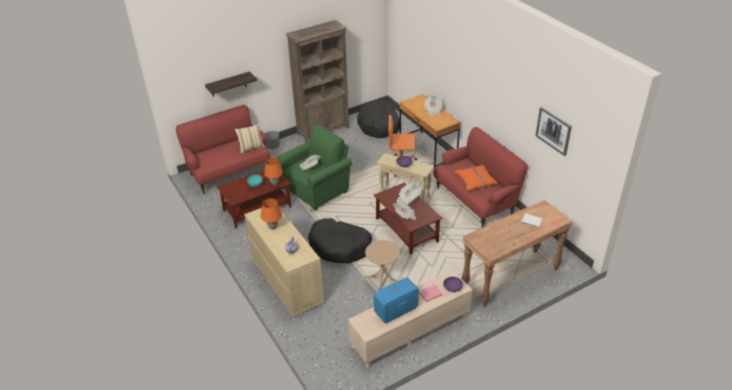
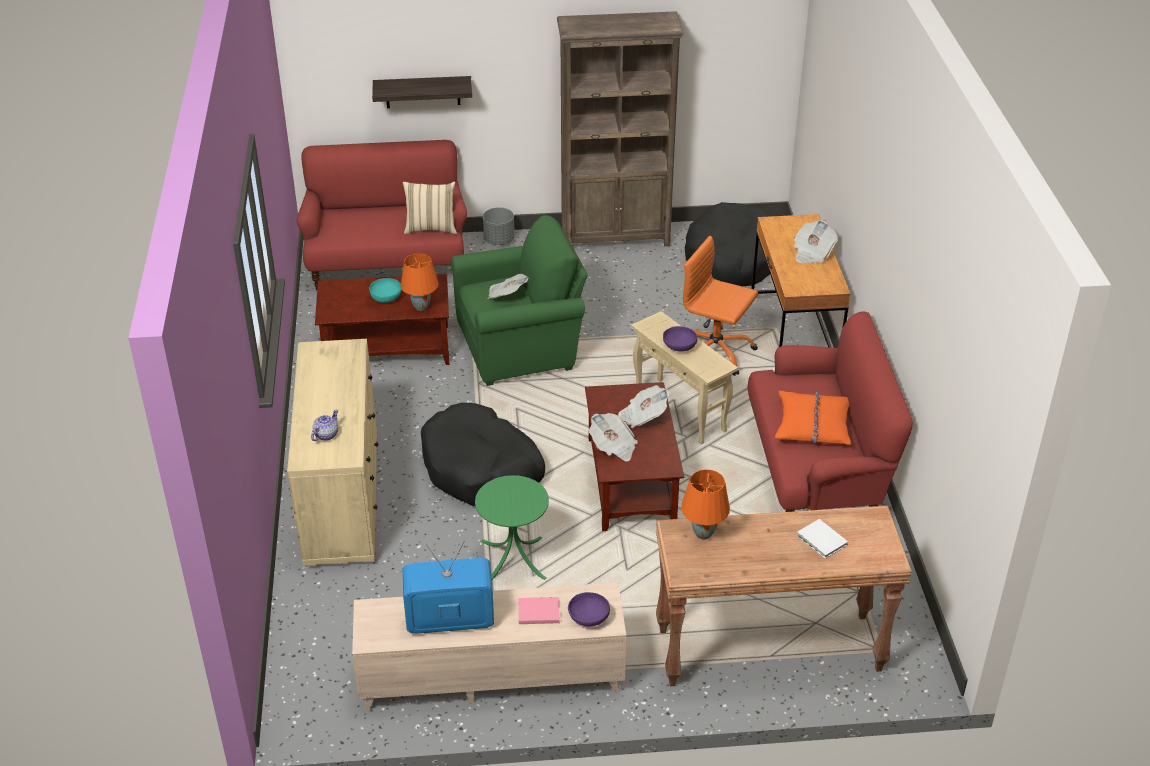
camera: 25 degrees right, 0 degrees up
(273, 227) = (327, 382): orange table lamp -> orange table lamp (703, 533)
(382, 280) = (513, 560): beige side table -> green side table
(553, 130) = (952, 359): picture -> none

